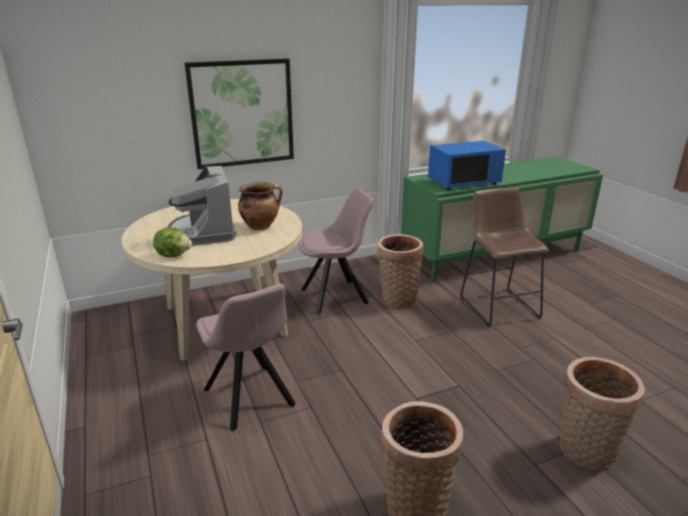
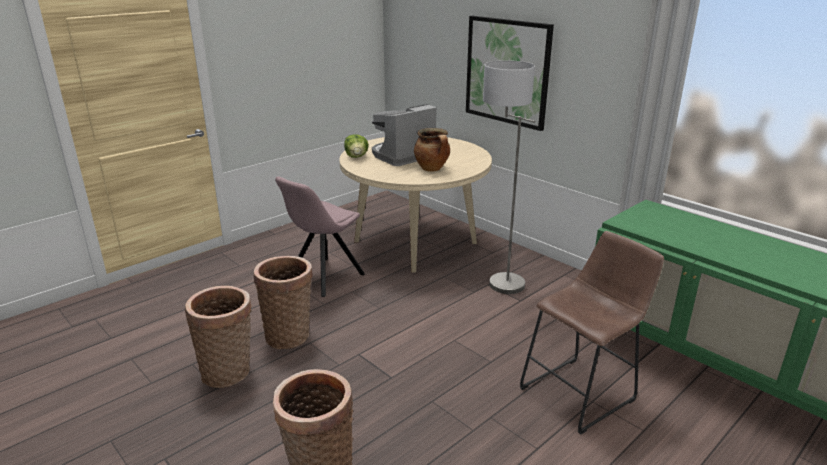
camera: 70 degrees right, 0 degrees up
(335, 296) = (499, 280): pink chair -> grey floor lamp
(397, 298) = (528, 316): basket -> basket (289, 334)
(464, 182) = (678, 233): blue microwave -> none

